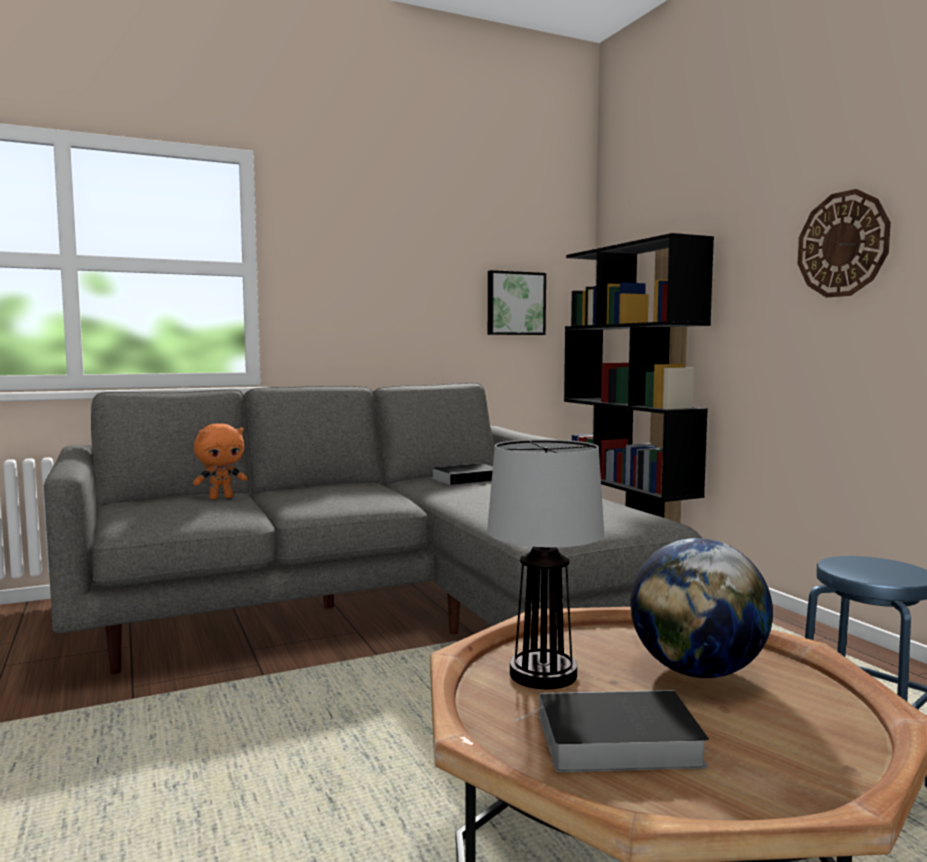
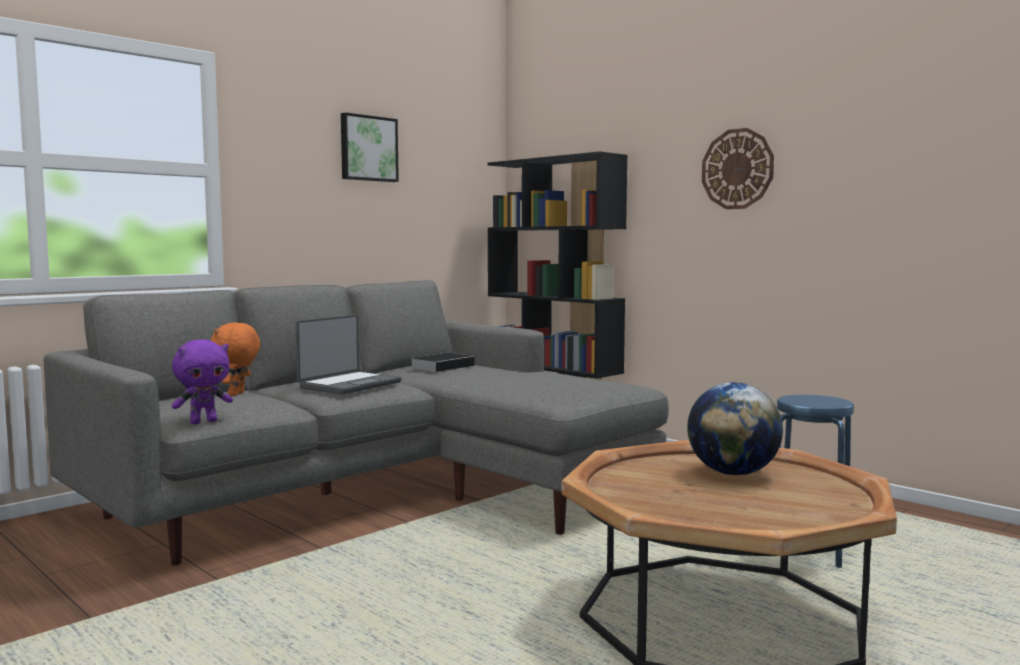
camera: 20 degrees left, 0 degrees up
(141, 528) = (203, 422): none -> purple plush toy
(221, 498) = (237, 394): orange plush toy -> orange plush toy turned 150 degrees clockwise
(337, 495) = (349, 385): none -> laptop
(515, 303) = (443, 206): picture -> picture (368, 148)
(544, 674) = (642, 485): table lamp -> none
(613, 741) = (721, 509): book -> none

